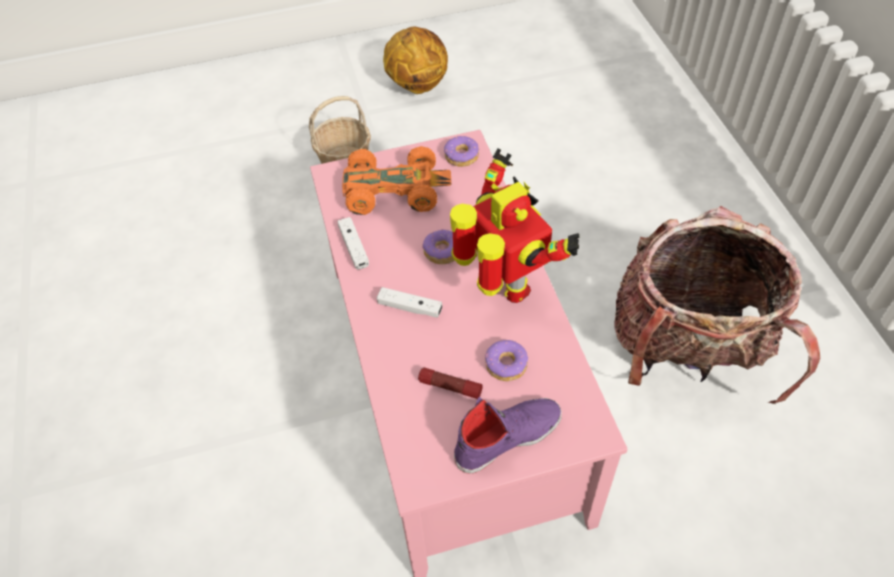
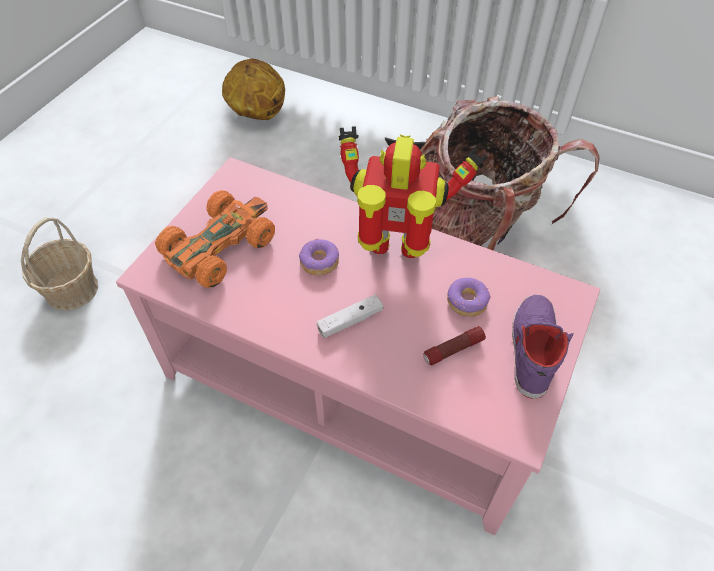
camera: 50 degrees left, 0 degrees up
(354, 247) = (245, 314): white game controller -> none
(417, 85) = (64, 187): basketball -> basketball (257, 115)
(462, 156) = (242, 185): donut -> none

